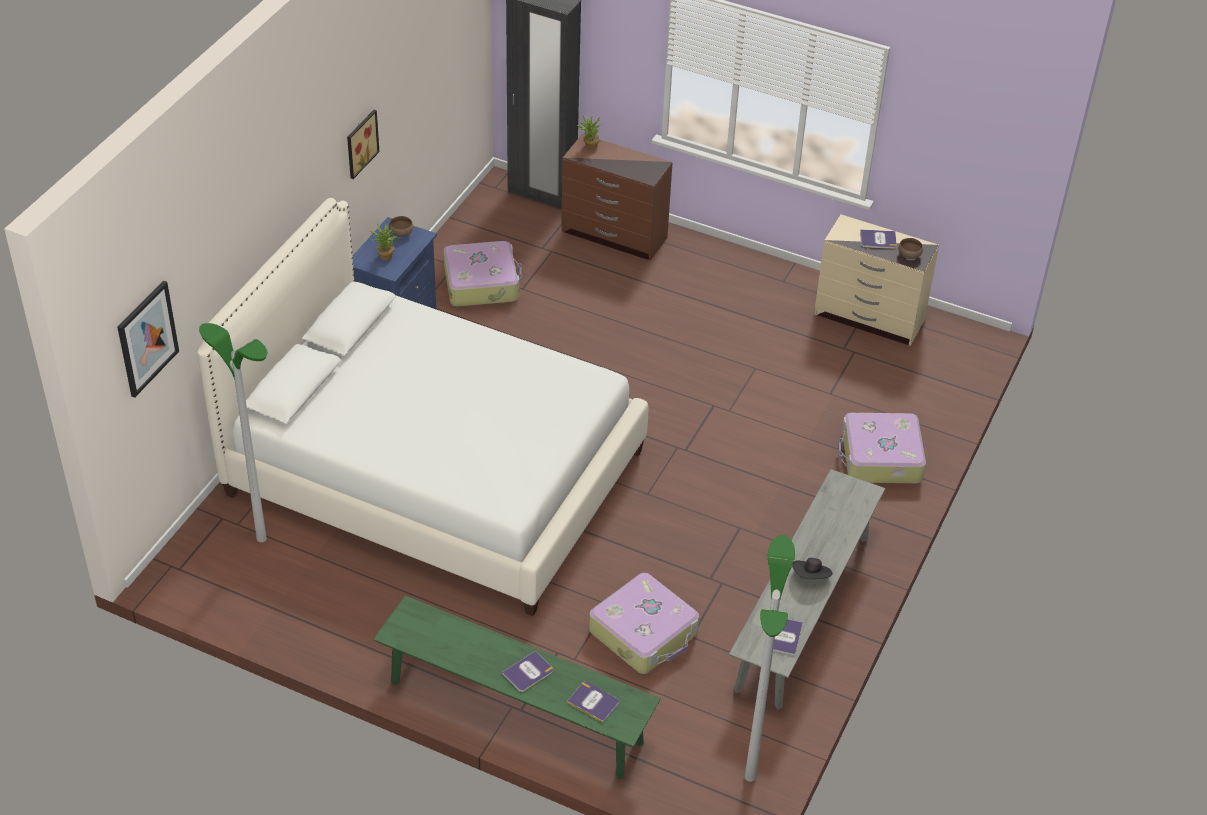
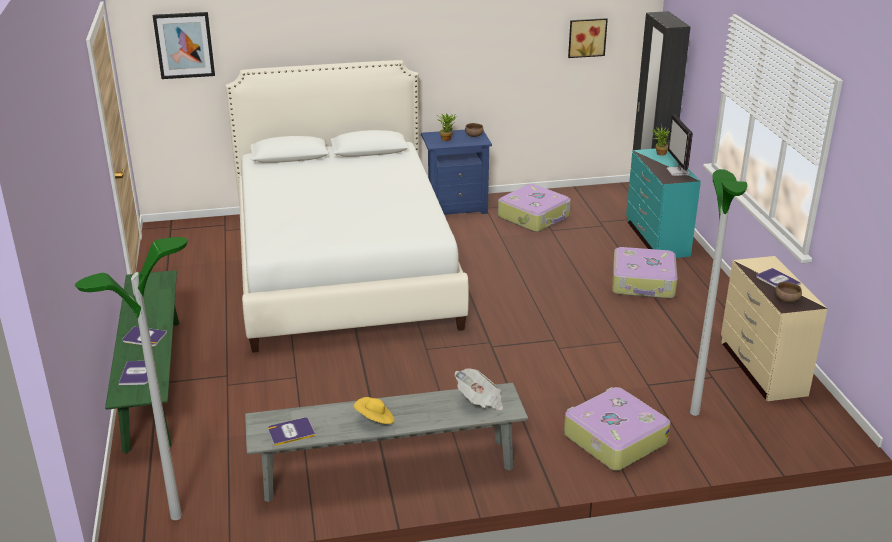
camera: 55 degrees right, 15 degrees down
(262, 538) = (221, 241): floor lamp -> floor lamp (695, 412)
(360, 143) = (460, 48): picture -> picture (586, 37)
(614, 235) = (656, 239): brown dresser -> turquoise dresser
(640, 162) = (678, 172): none -> monitor
(644, 633) = (284, 403): suitcase -> suitcase (643, 283)
(811, 577) = (375, 419): black hat -> yellow hat
(839, 502) = (480, 400): none -> newspaper

